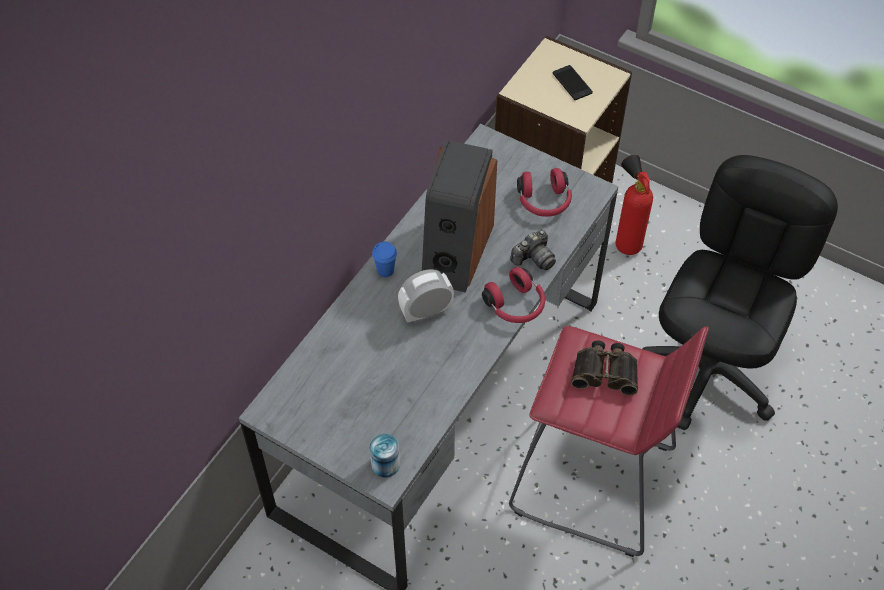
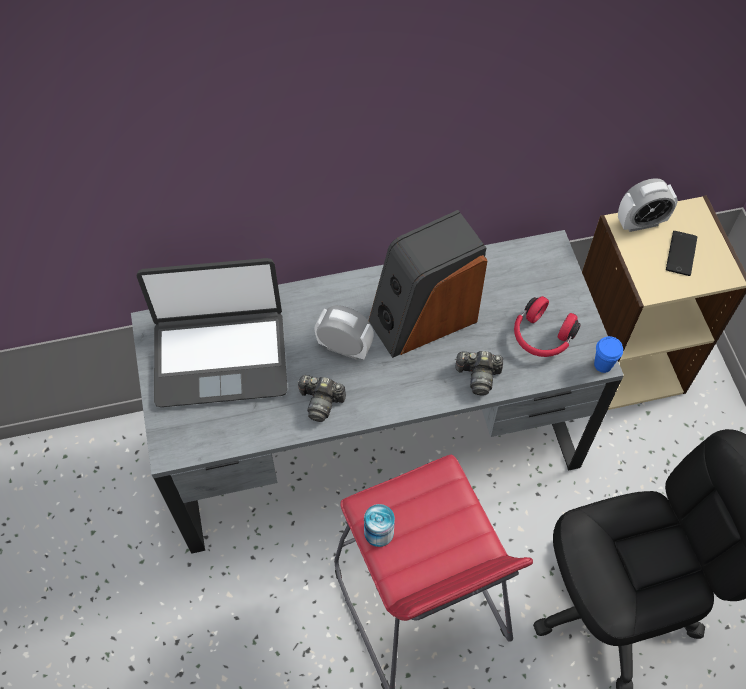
camera: 45 degrees right, 5 degrees up
(346, 390) = (220, 357): none -> laptop
(385, 270) = (352, 289): blue cup -> blue cup (603, 364)
(385, 464) = (183, 438): can -> can (379, 532)
(452, 359) = (321, 401): none -> camera
(515, 305) = (418, 402): red headphones -> none
(526, 82) = (640, 223): none -> alarm clock
(605, 371) = (437, 521): binoculars -> none
(625, 242) = (662, 439): fire extinguisher -> none

